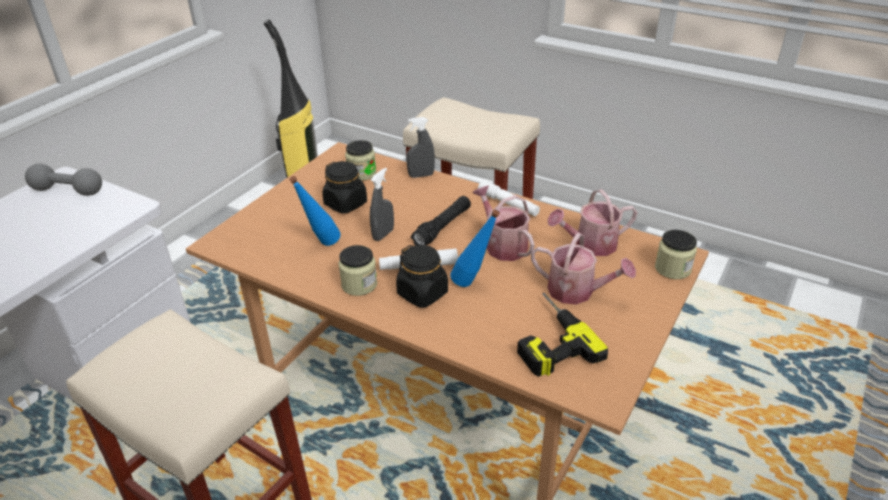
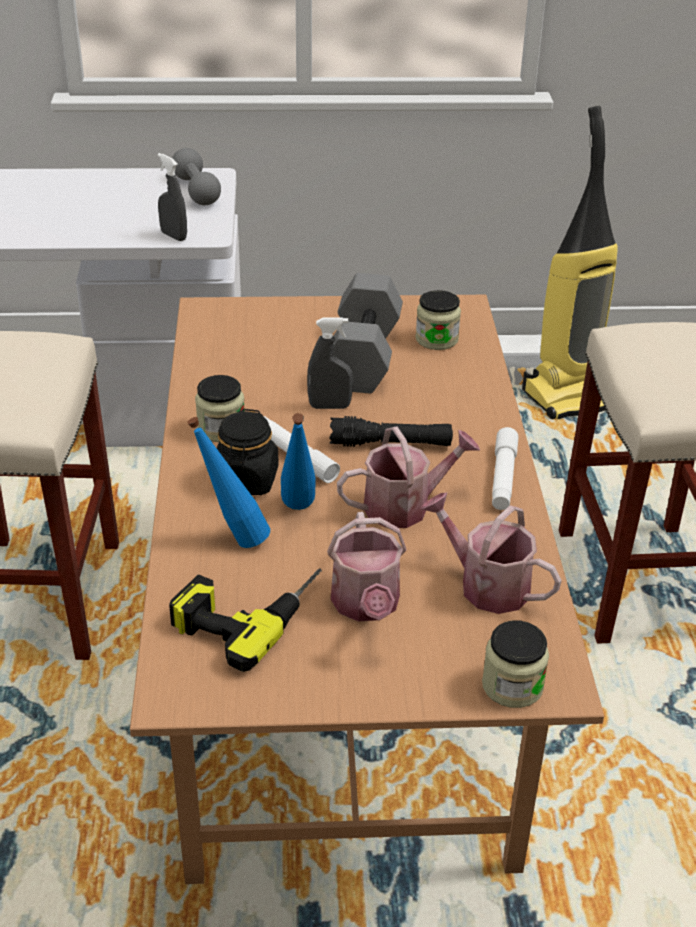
camera: 55 degrees right, 0 degrees up
(321, 246) = (264, 374): blue bottle -> blue bottle (233, 539)
(346, 204) = (361, 356): black jar -> grey dumbbell
(421, 175) = (485, 383): grey spray bottle -> grey spray bottle (173, 236)
(503, 244) = (405, 505): watering can -> watering can turned 45 degrees clockwise

